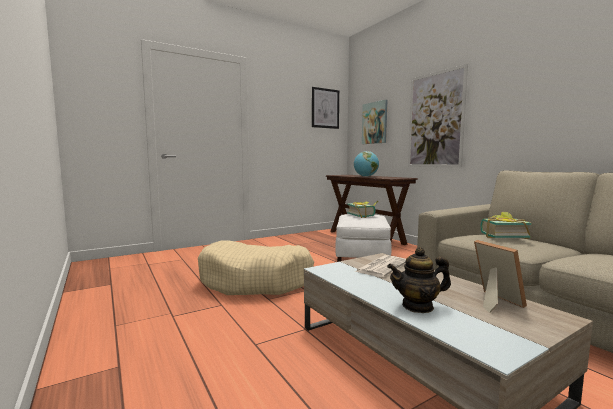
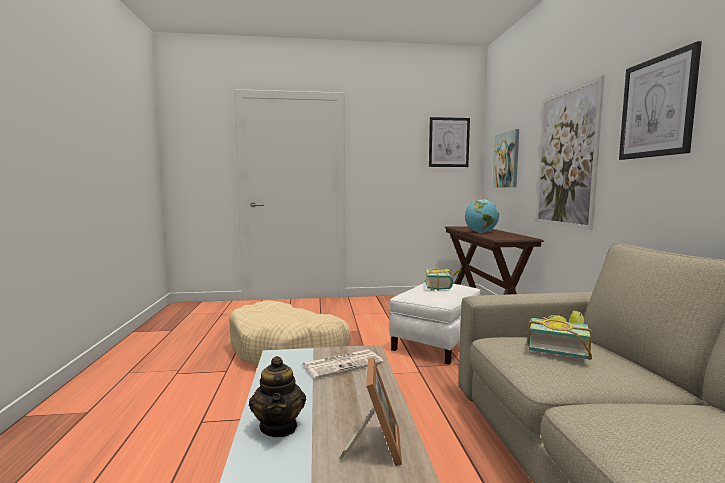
camera: 25 degrees right, 0 degrees up
(418, 306) = (279, 426): teapot -> teapot turned 120 degrees counterclockwise
(512, 85) = (657, 107): none -> picture

